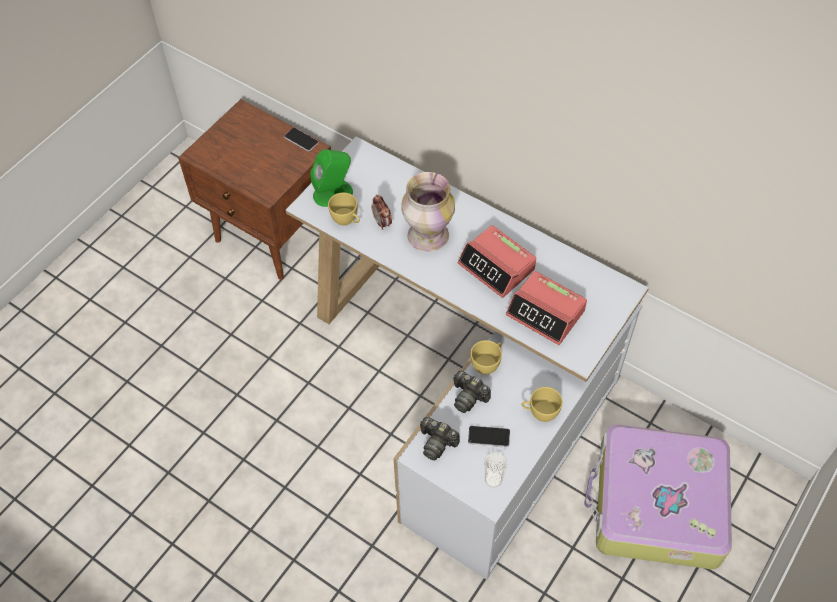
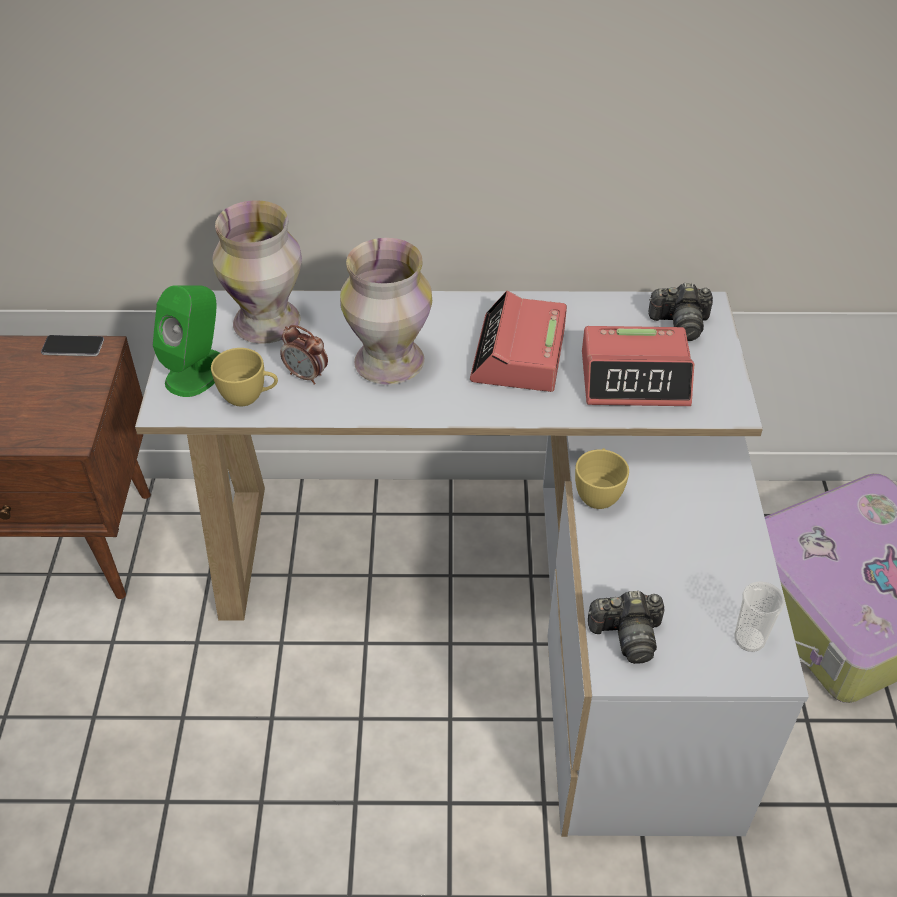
camera: 35 degrees left, 10 degrees down
(386, 181) = (267, 324): none -> vase
(468, 397) = (612, 548): camera -> camera (680, 324)
(489, 436) = (688, 585): phone -> none
(497, 267) = (518, 355): alarm clock -> alarm clock turned 90 degrees clockwise
(539, 413) = (723, 517): yellow cup -> none

